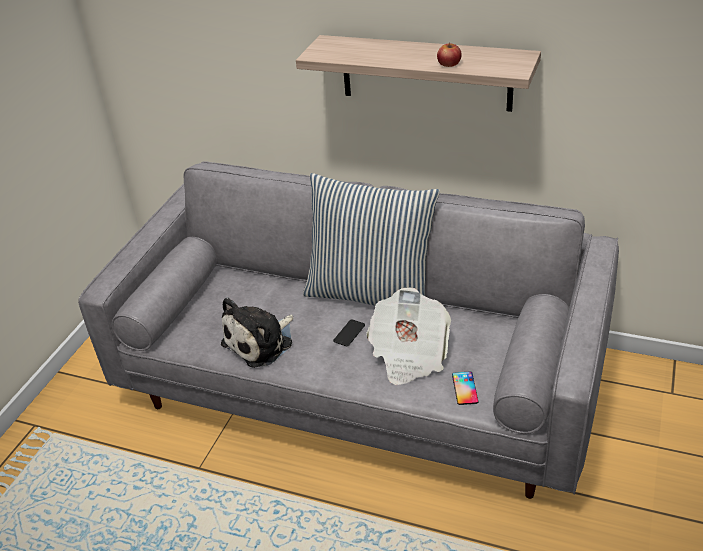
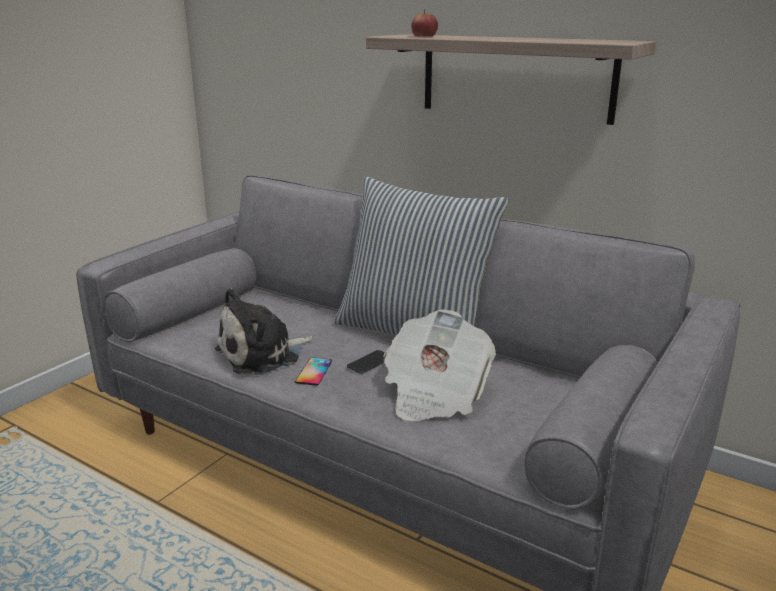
camera: 10 degrees right, 15 degrees down
(449, 63) = (538, 40): apple -> apple (424, 36)
(464, 388) = (495, 440): phone -> phone (314, 371)

